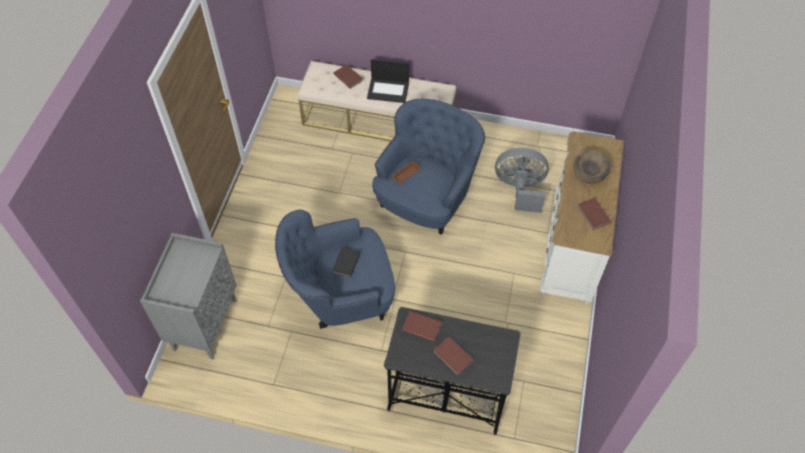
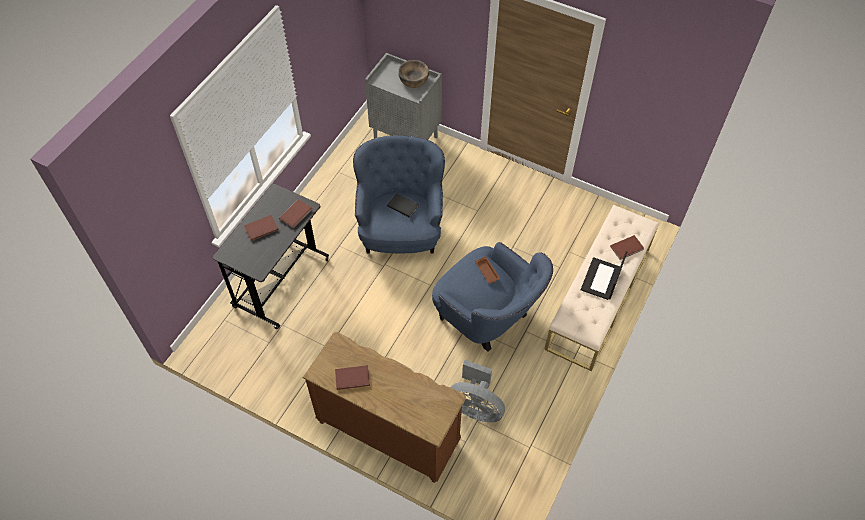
camera: 105 degrees right, 0 degrees up
(520, 189) = (475, 407): grey fan -> grey fan turned 90 degrees clockwise
(571, 248) = (388, 431): white dresser -> brown dresser
(589, 173) = (403, 393): brown bowl -> brown bowl (413, 80)

